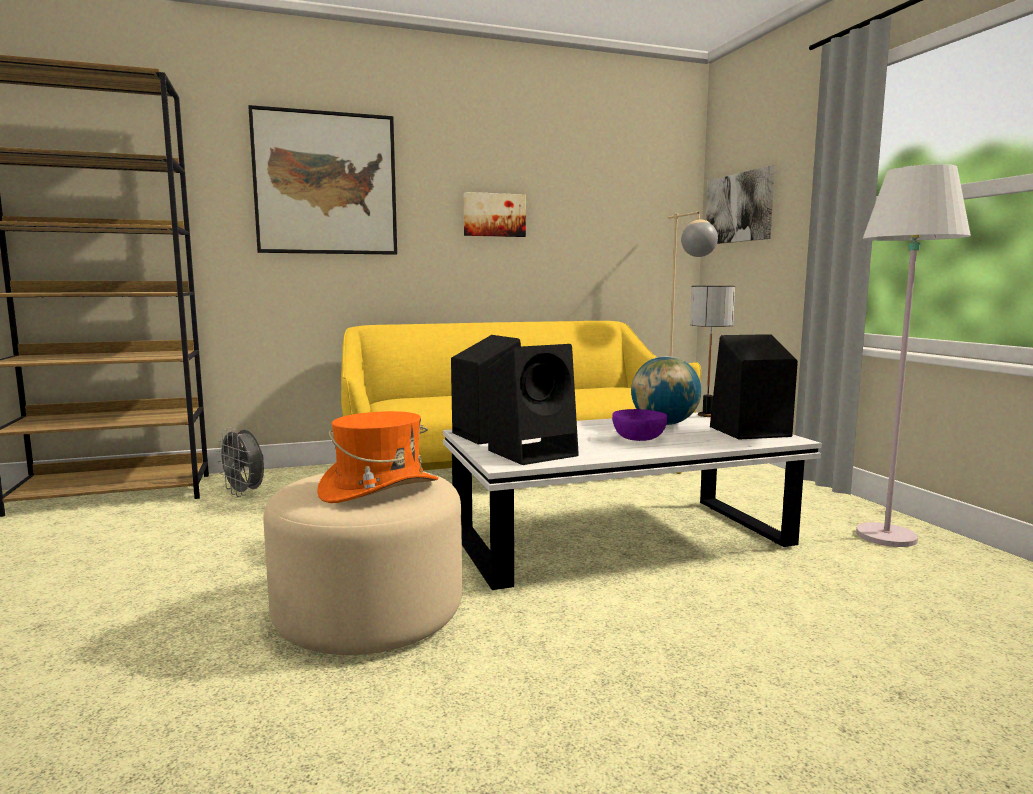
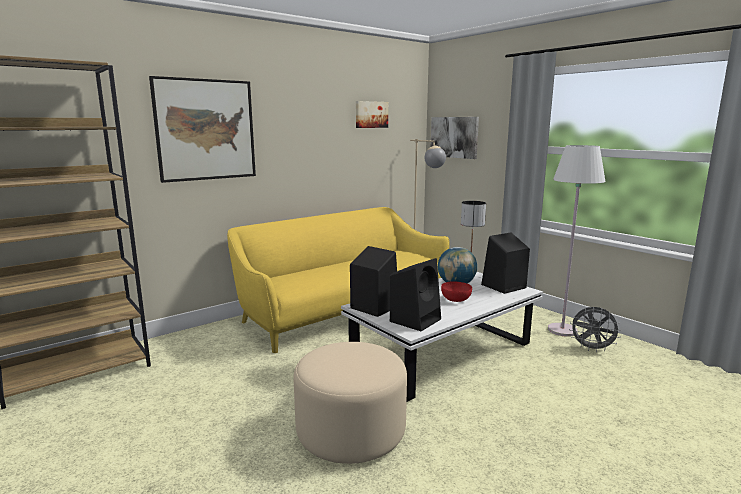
camera: 20 degrees left, 5 degrees up
(245, 493) = (180, 356): grey fan -> grey fan (592, 349)
(379, 489) = (363, 362): orange hat -> none
(494, 215) = (313, 144): picture -> picture (371, 114)
(639, 438) = (456, 299): purple bowl -> red bowl

